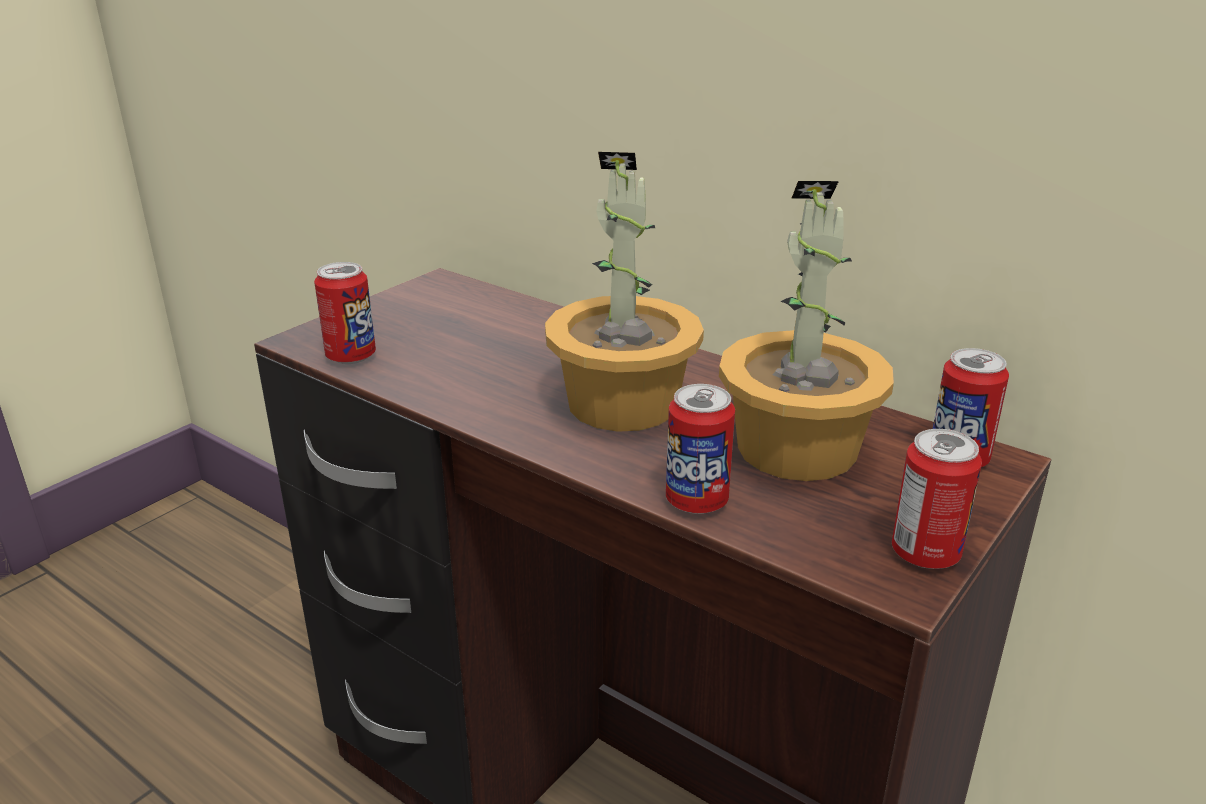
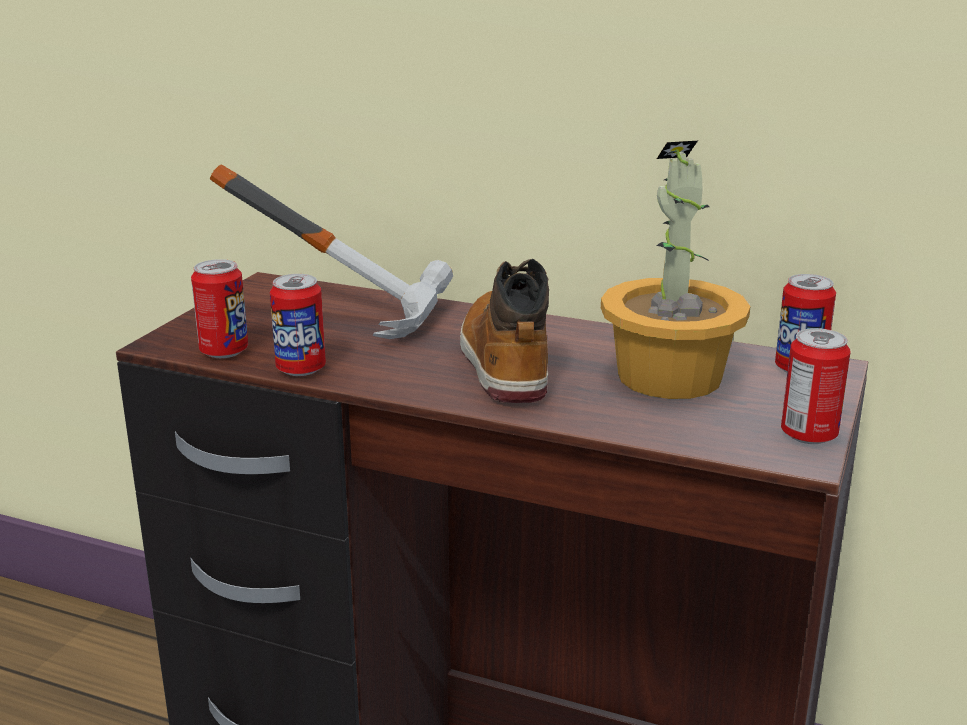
camera: 15 degrees left, 5 degrees down
(499, 323) = (348, 311): none -> hammer
(622, 404) = (503, 362): potted plant -> boot
(696, 501) = (610, 423): can -> can (301, 369)

